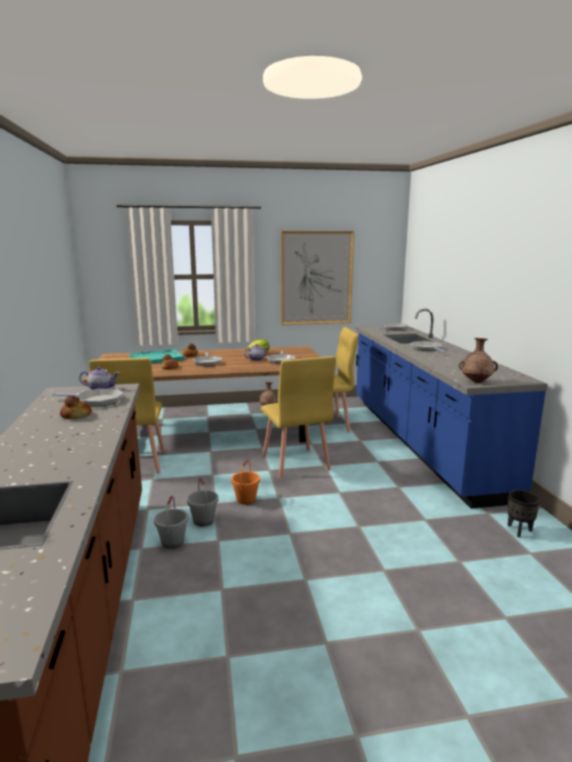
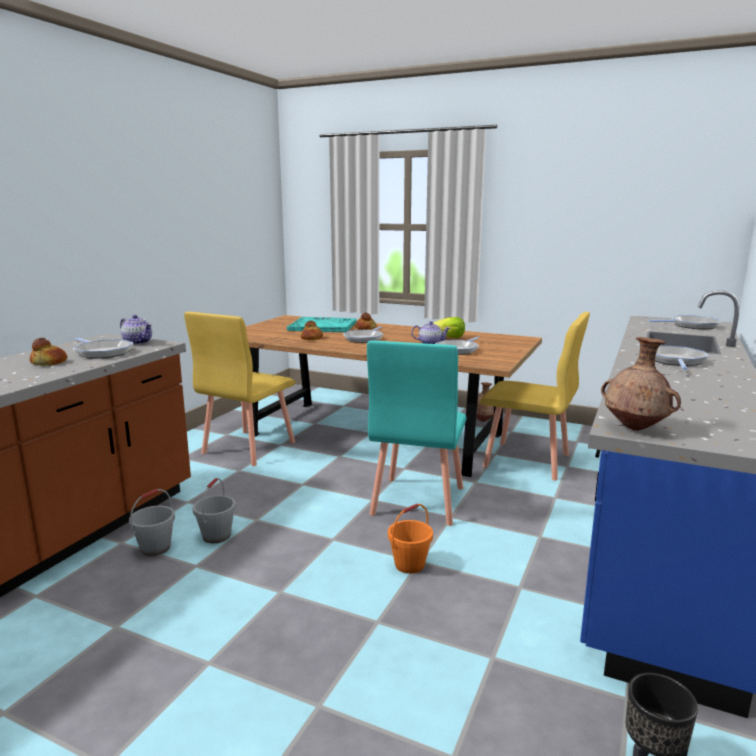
camera: 35 degrees right, 0 degrees up
(246, 499) = (294, 527): orange bucket -> orange bucket (409, 564)
(295, 463) = (417, 501): yellow chair -> turquoise chair
(316, 278) = (582, 235): picture -> none

